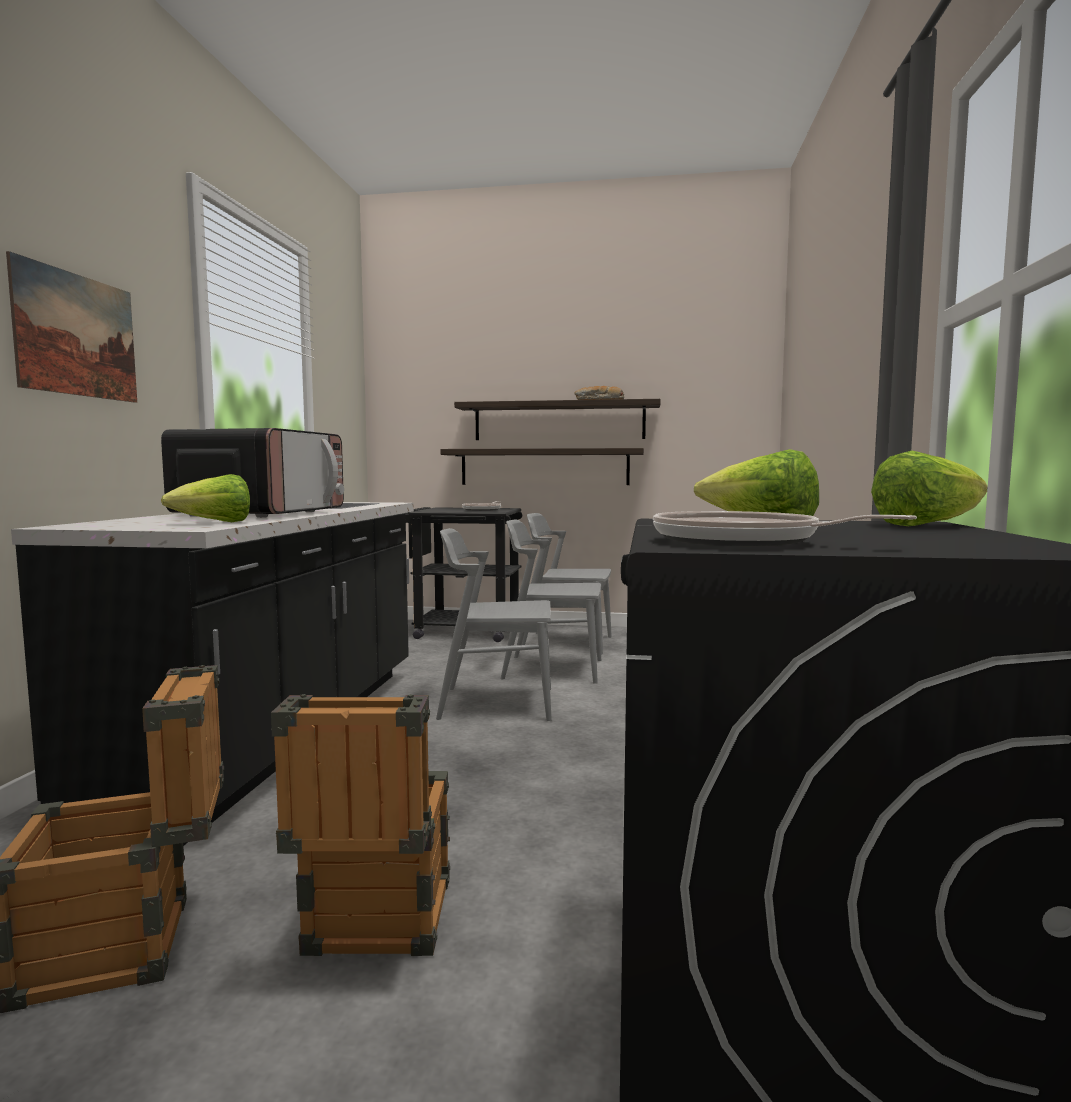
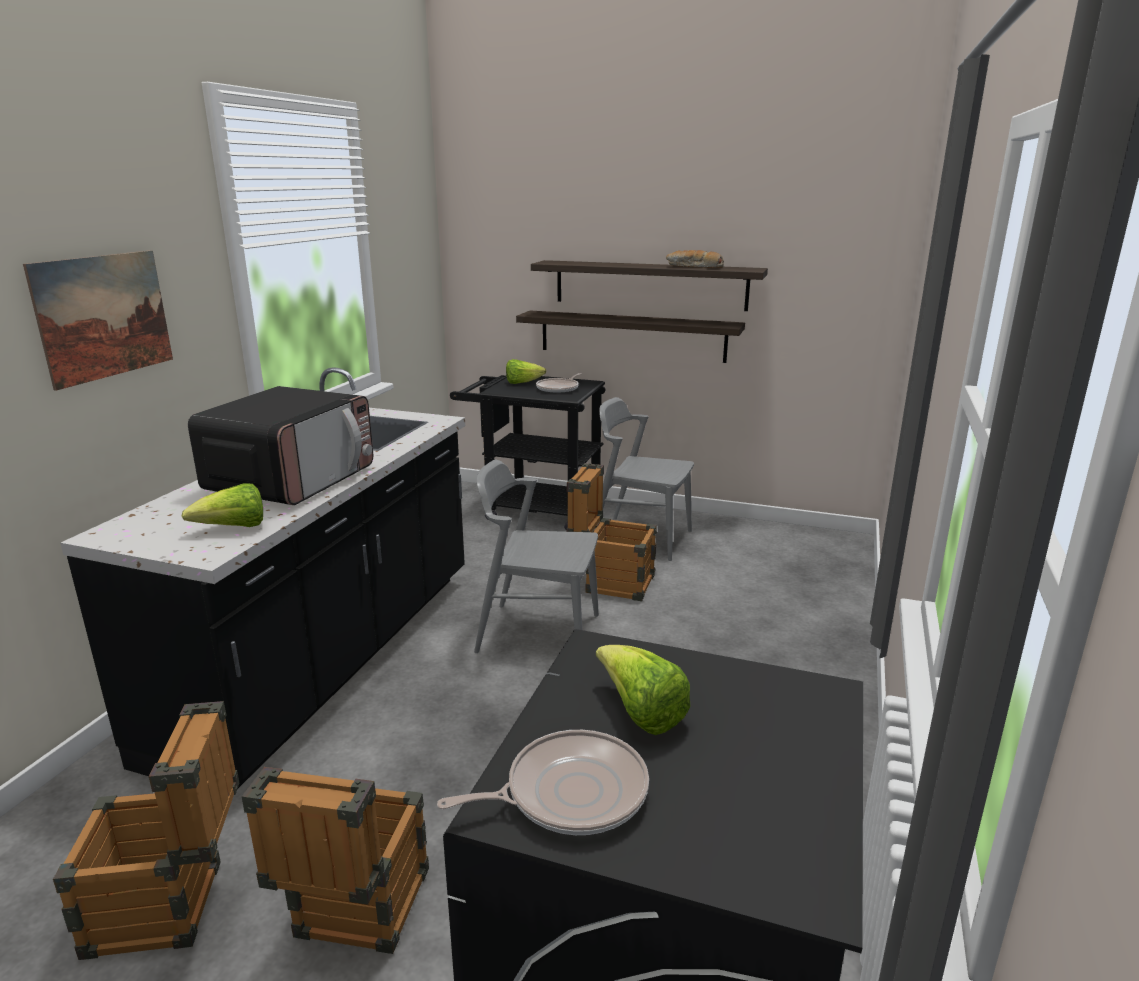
camera: 10 degrees right, 15 degrees up
(552, 669) = (611, 582): grey chair -> crate
(743, 541) = (569, 793): frying pan -> frying pan turned 120 degrees clockwise
(926, 525) = (816, 712): lettuce -> lettuce (522, 383)

